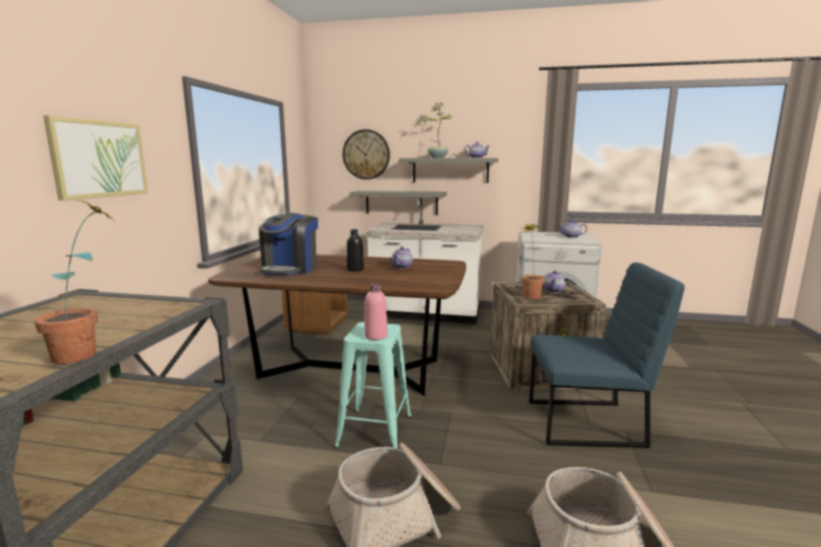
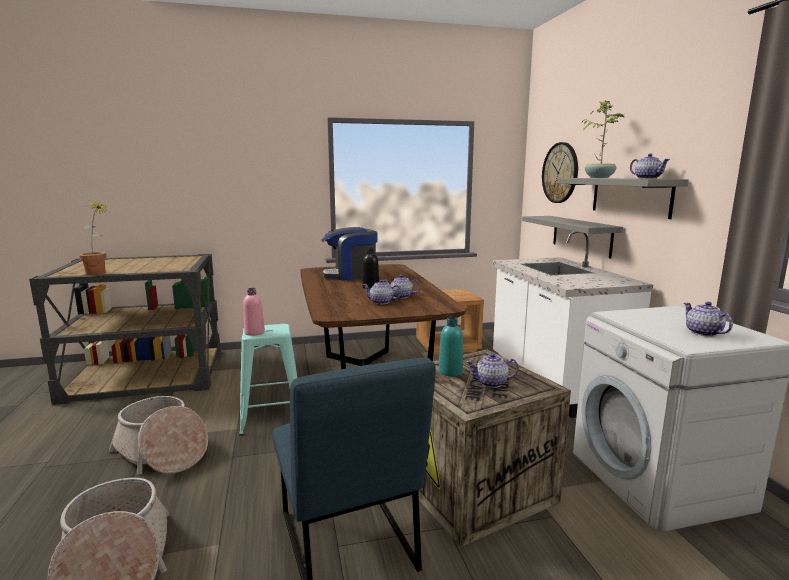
camera: 65 degrees right, 0 degrees up
(99, 159) = (241, 180): picture -> none
(413, 272) = (381, 302): none -> teapot
(530, 295) = (450, 372): potted plant -> turquoise bottle

